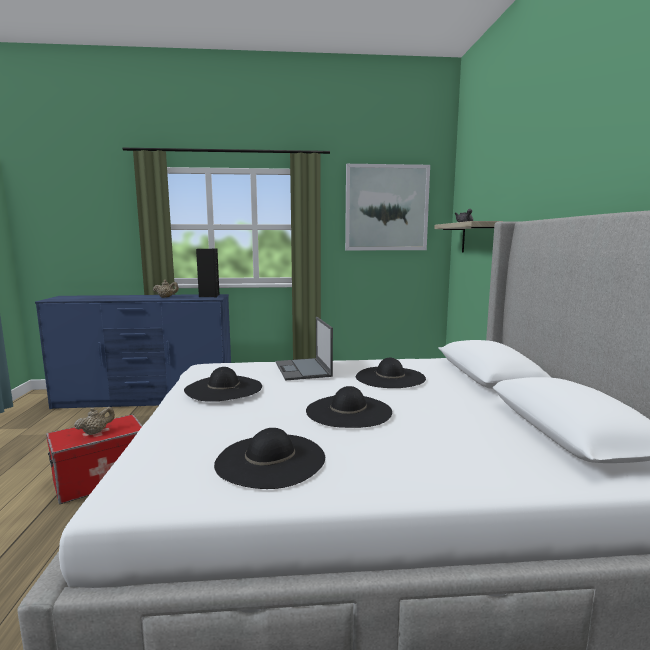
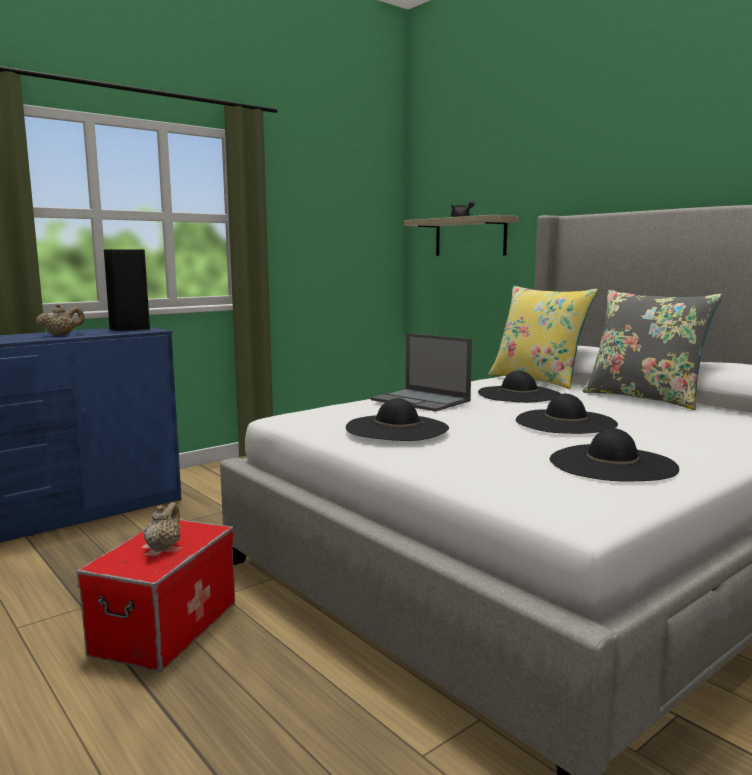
camera: 35 degrees left, 0 degrees up
(386, 208) = (338, 196): picture -> none
(448, 367) = (538, 380): none -> yellow pillow
(493, 403) = (644, 398): none -> grey pillow

